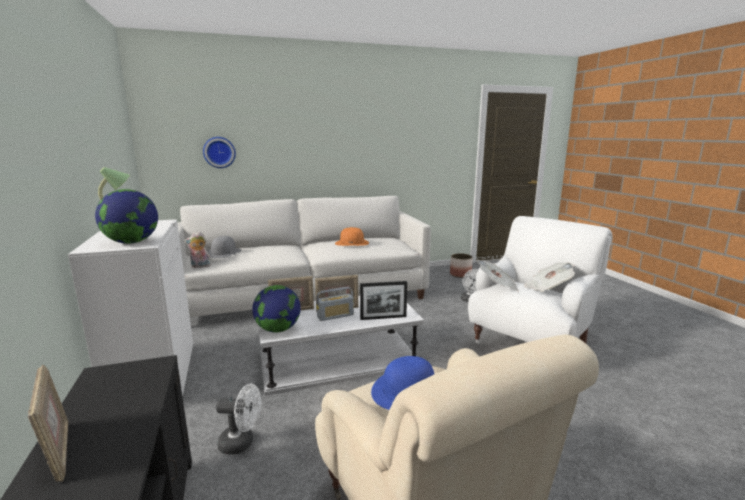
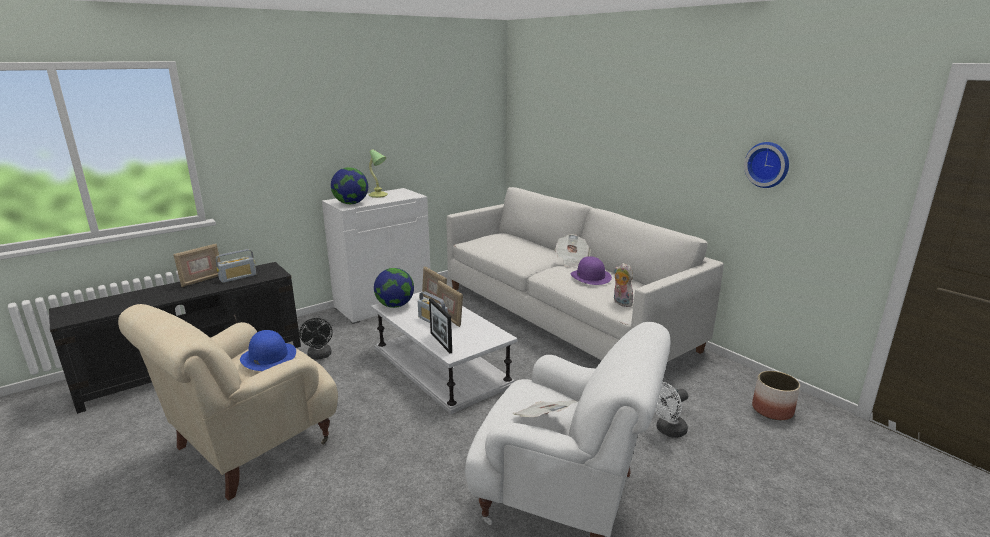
camera: 70 degrees right, 5 degrees up
(111, 404) = (238, 277): none -> radio
(200, 266) = (470, 243): plush toy -> plush toy (621, 303)
(219, 152) = (555, 140): wall clock -> wall clock (768, 164)
(224, 253) = (501, 239): grey hat -> none
(242, 443) = (319, 356): white fan -> black fan
(352, 243) = (591, 276): orange hat -> purple hat
(497, 286) = (522, 383): newspaper -> newspaper (572, 260)

